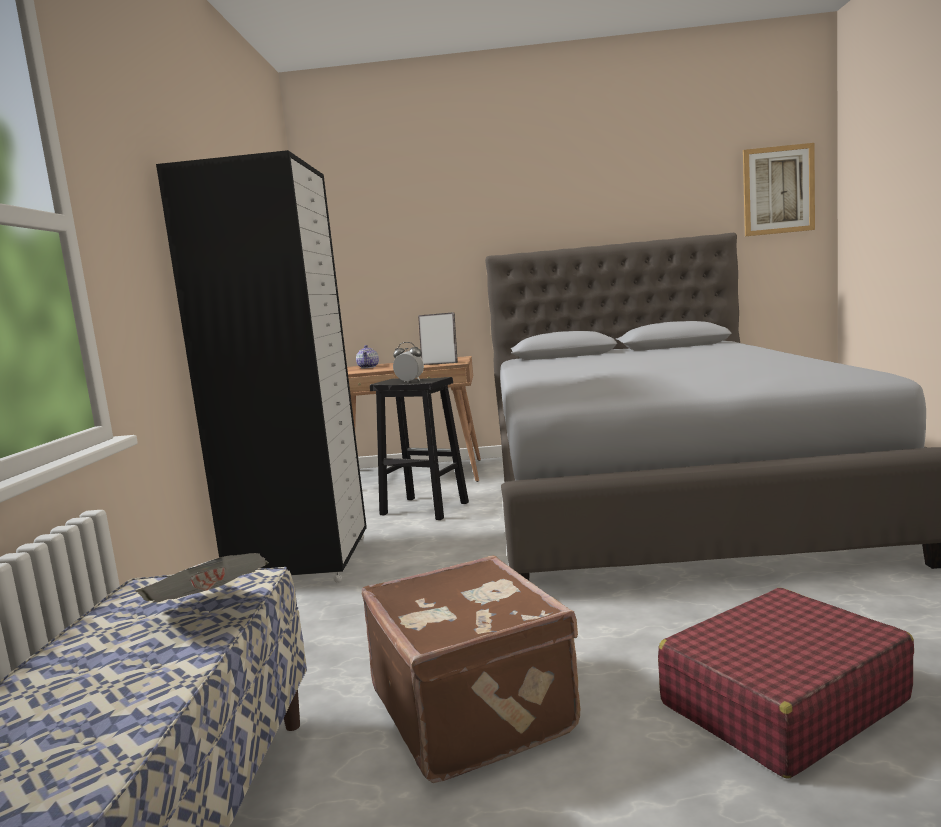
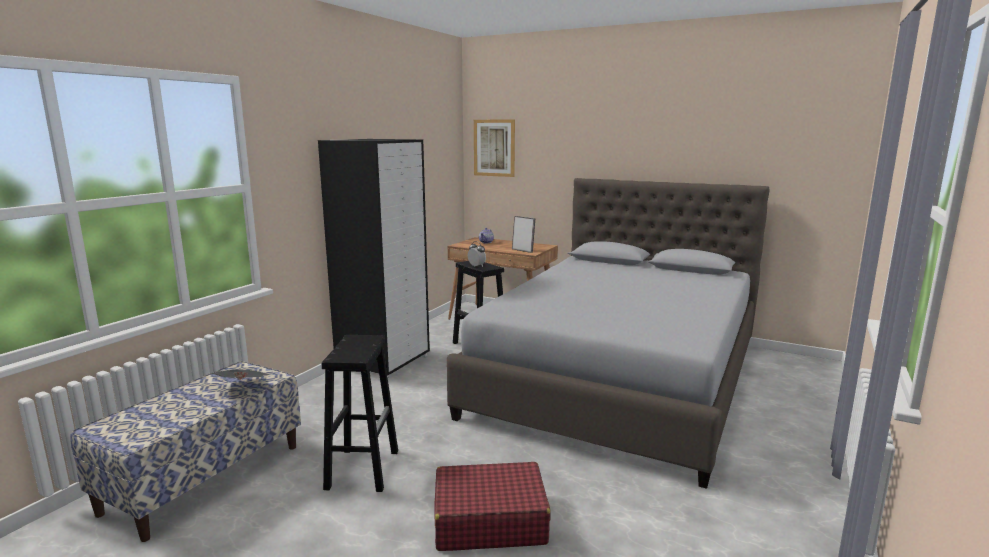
camera: 25 degrees right, 5 degrees up
(474, 709) = (363, 468): brown suitcase -> black stool
(778, 190) = (818, 155): picture -> picture (494, 148)

